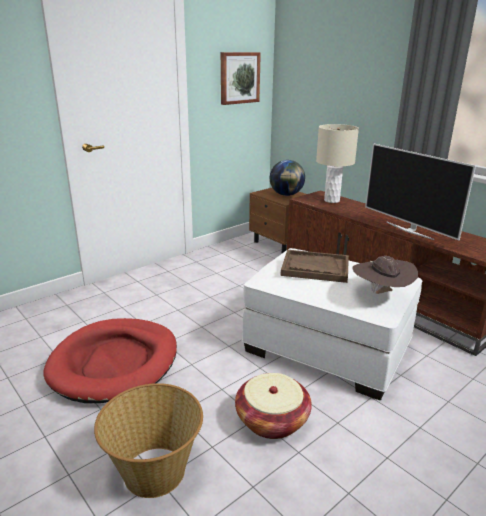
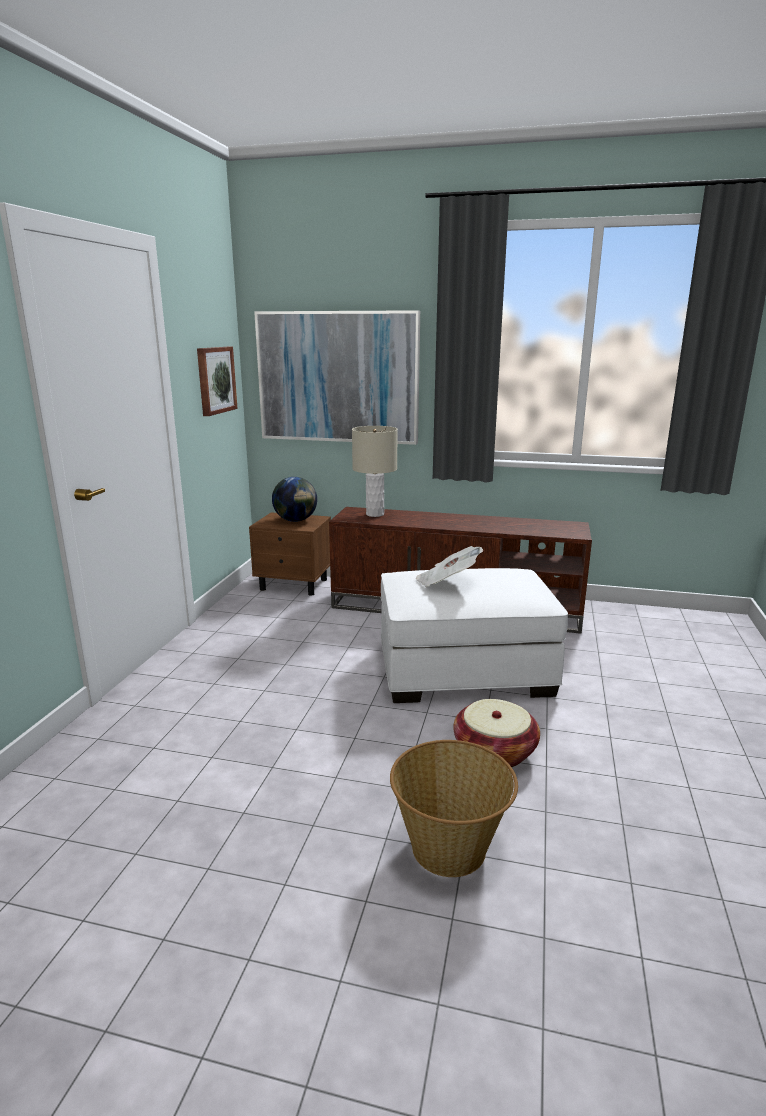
camera: 35 degrees left, 5 degrees down
(115, 363) = (264, 773): red dog bed -> none
(315, 268) = (447, 582): brown tray -> newspaper
(334, 81) = (338, 377): none -> picture
(381, 294) = (531, 588): brown hat -> none
(409, 230) = (486, 527): television -> none

